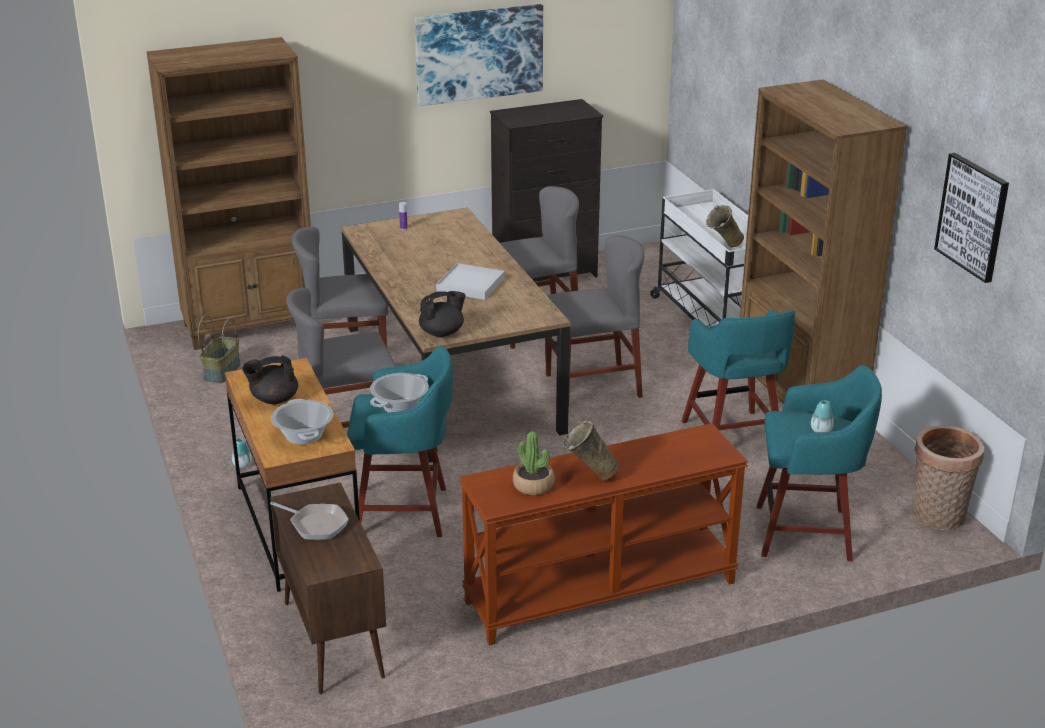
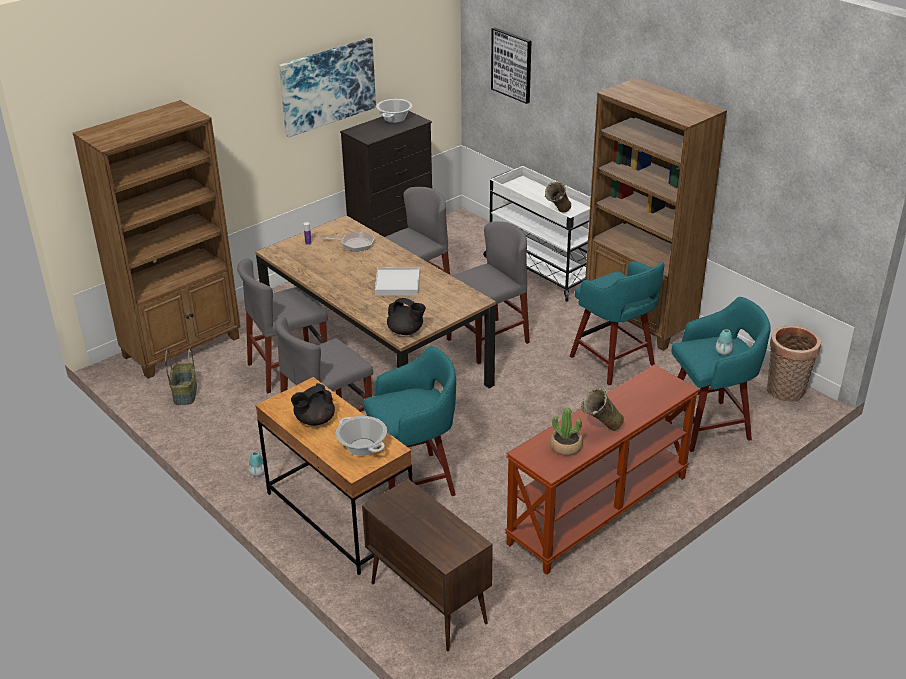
camera: 20 degrees left, 5 degrees up
(316, 524) = (415, 520): frying pan -> frying pan (355, 244)
(400, 407) = (410, 402): cooking pot -> cooking pot (395, 119)
(442, 333) = (406, 331): black teapot -> black teapot turned 75 degrees clockwise
(973, 216) = (795, 173): picture -> picture (512, 65)

